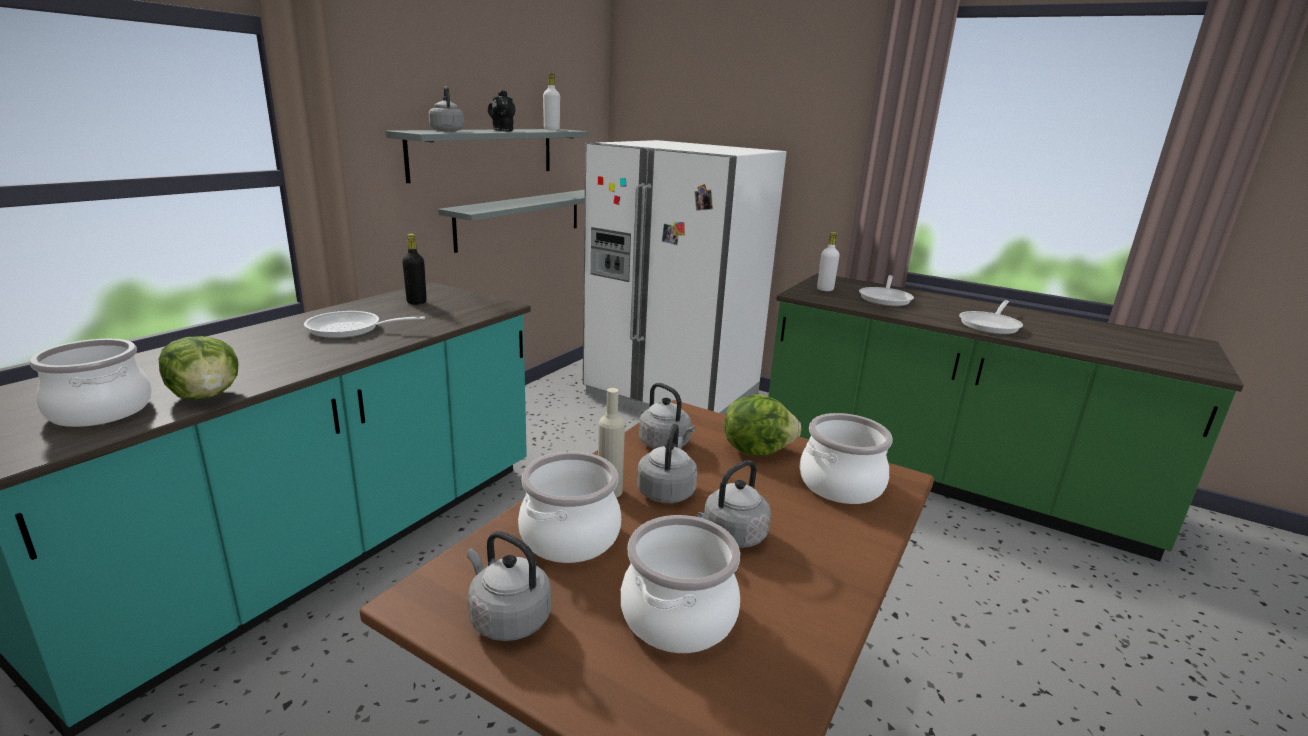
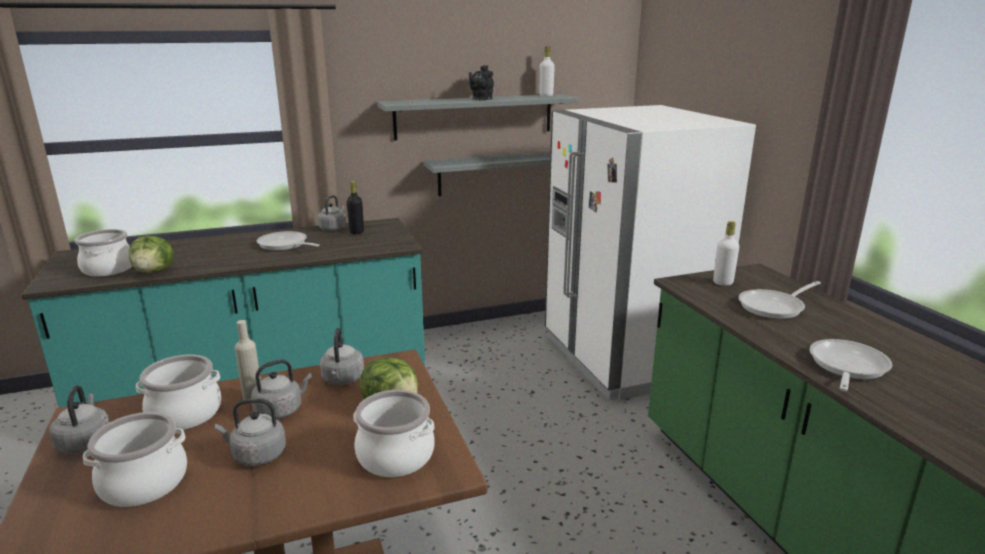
camera: 40 degrees right, 0 degrees up
(447, 131) = (425, 101): grey kettle -> grey kettle (333, 228)
(991, 325) = (846, 367): frying pan -> frying pan turned 135 degrees clockwise

